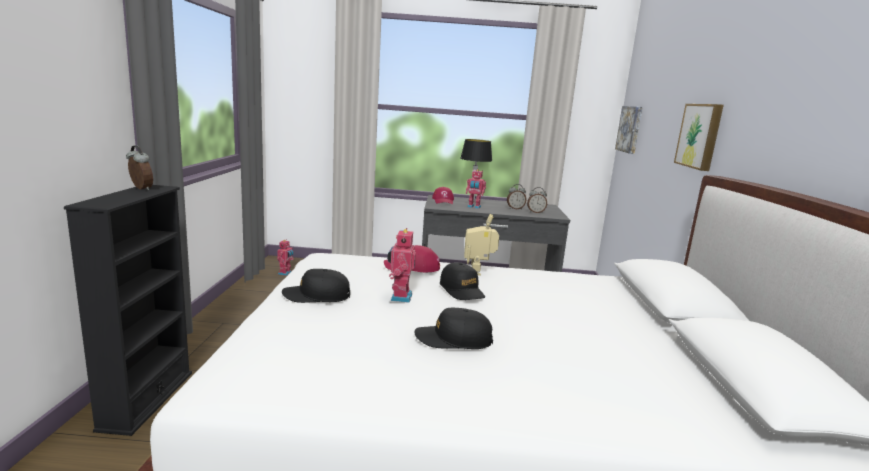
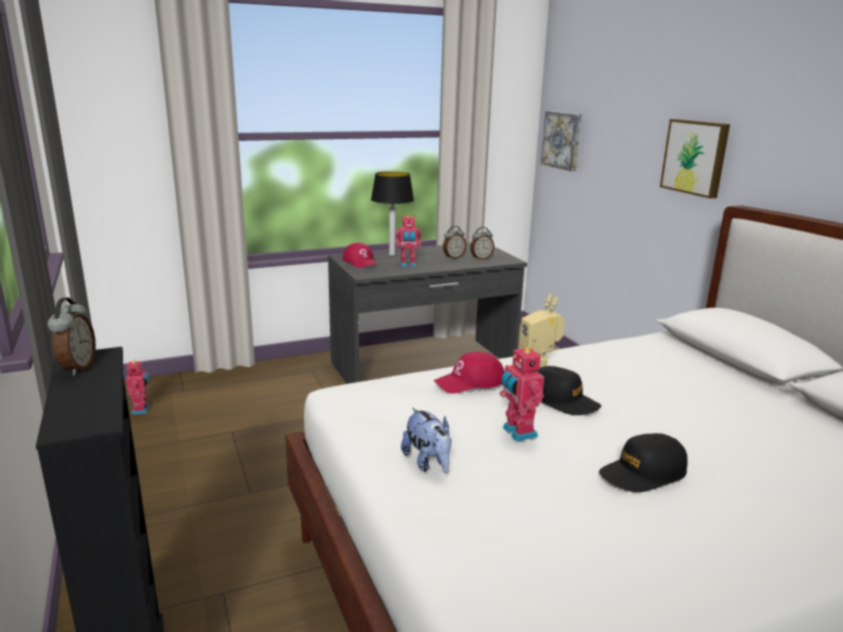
camera: 25 degrees left, 5 degrees up
(140, 188) = (77, 368): alarm clock -> alarm clock turned 75 degrees clockwise
(317, 296) = (428, 463): black cap -> plush toy

